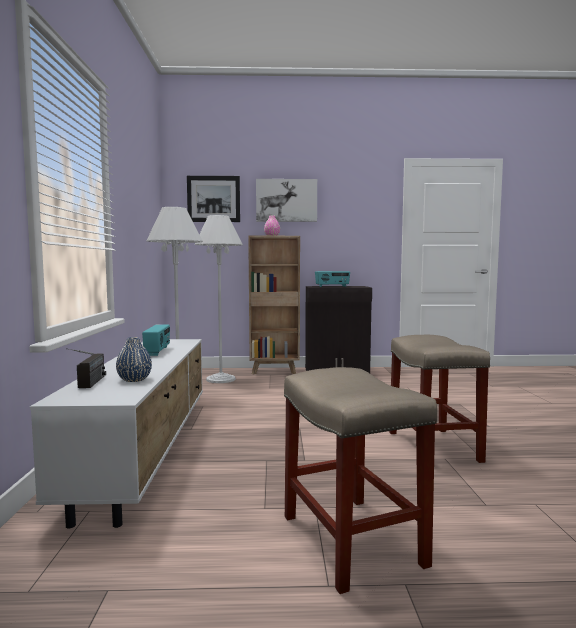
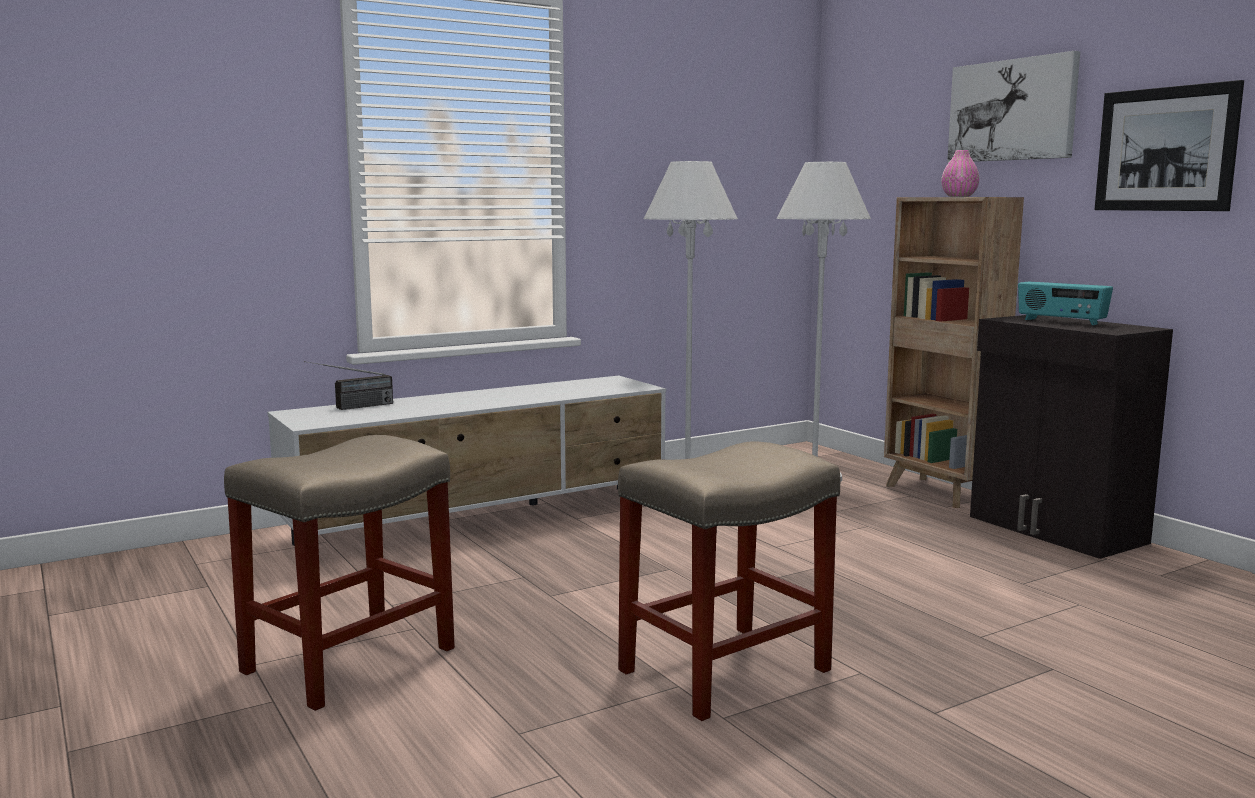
camera: 60 degrees right, 5 degrees up
(134, 379) = (388, 413): blue vase -> none
(158, 351) = (544, 392): radio -> none
(213, 199) = (887, 119): picture -> picture (1165, 149)

